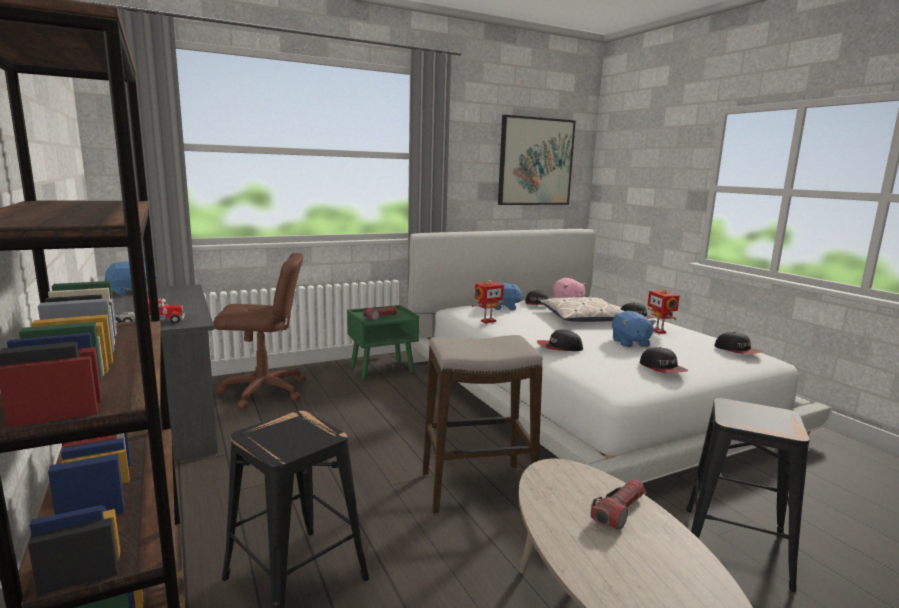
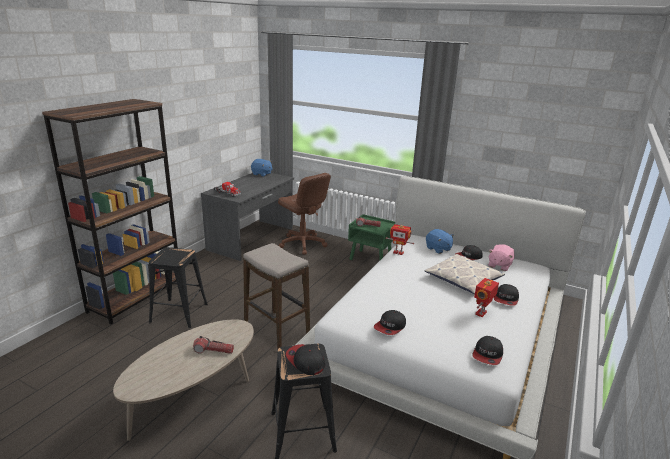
camera: 55 degrees right, 10 degrees up
(535, 162) = (547, 135): picture -> none
(559, 347) = (378, 285): cap -> cap (305, 361)
(630, 343) = (429, 306): blue plush toy -> none

